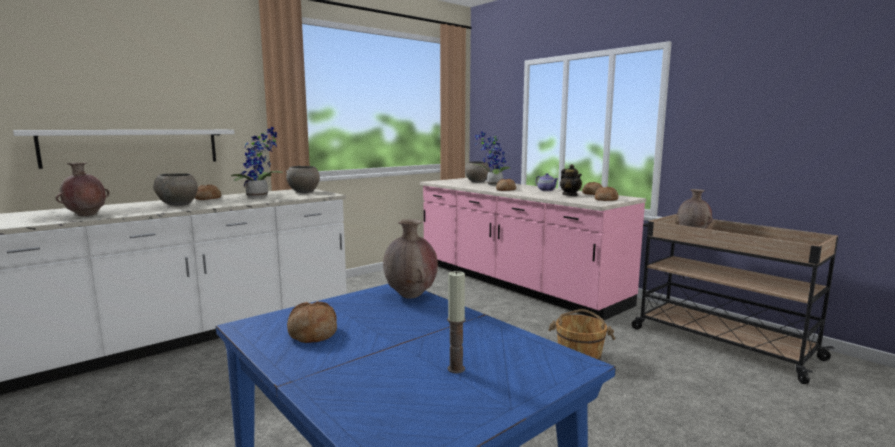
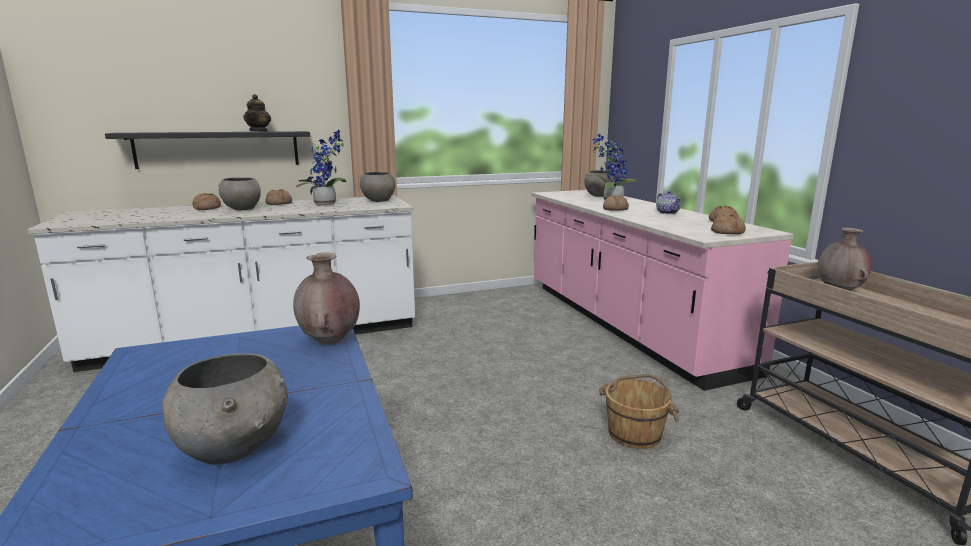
camera: 20 degrees right, 5 degrees up
(86, 215) = (152, 216): brown vase -> none
(133, 147) = (218, 149): white shelf -> black shelf
(311, 333) = (174, 372): bread -> bread (206, 208)
(456, 369) = (235, 447): candle -> grey bowl
(570, 195) = (687, 222): teapot -> teapot (259, 131)

